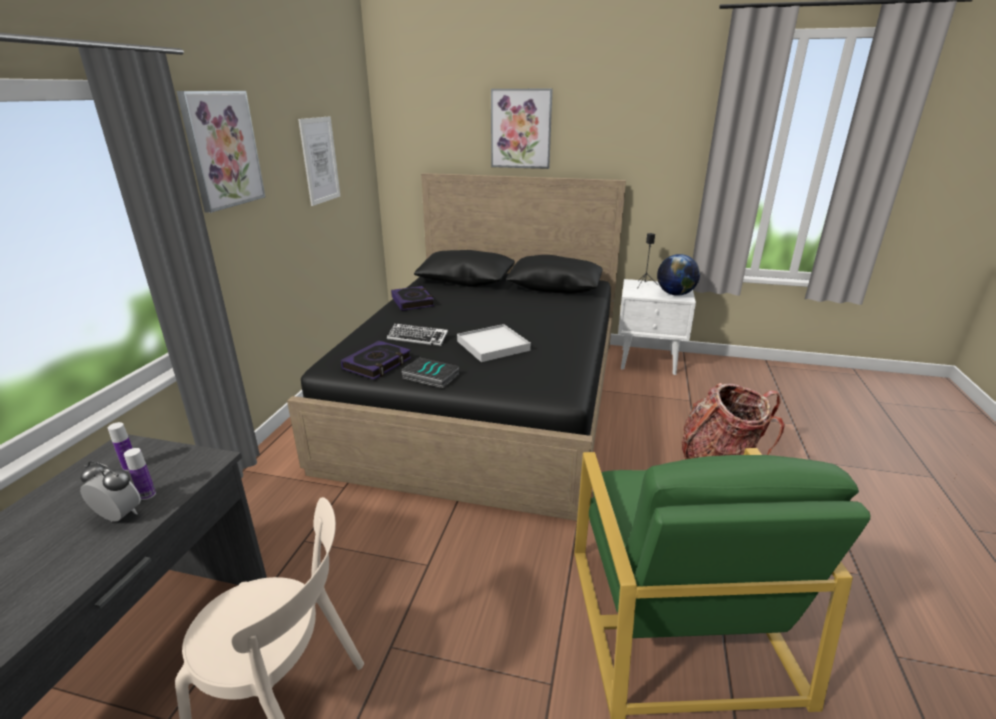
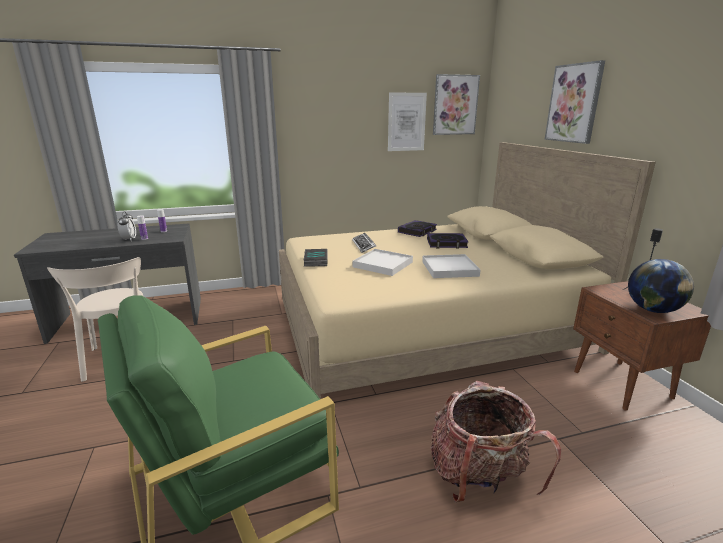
camera: 60 degrees right, 5 degrees down
(222, 149) = (311, 105): picture -> picture (455, 105)
(377, 364) = (316, 246): book -> book (446, 244)
(487, 398) = (426, 323): black bed -> beige bed
(540, 322) = (449, 268): none -> white tray
(649, 361) = (622, 385): white nightstand -> brown nightstand

